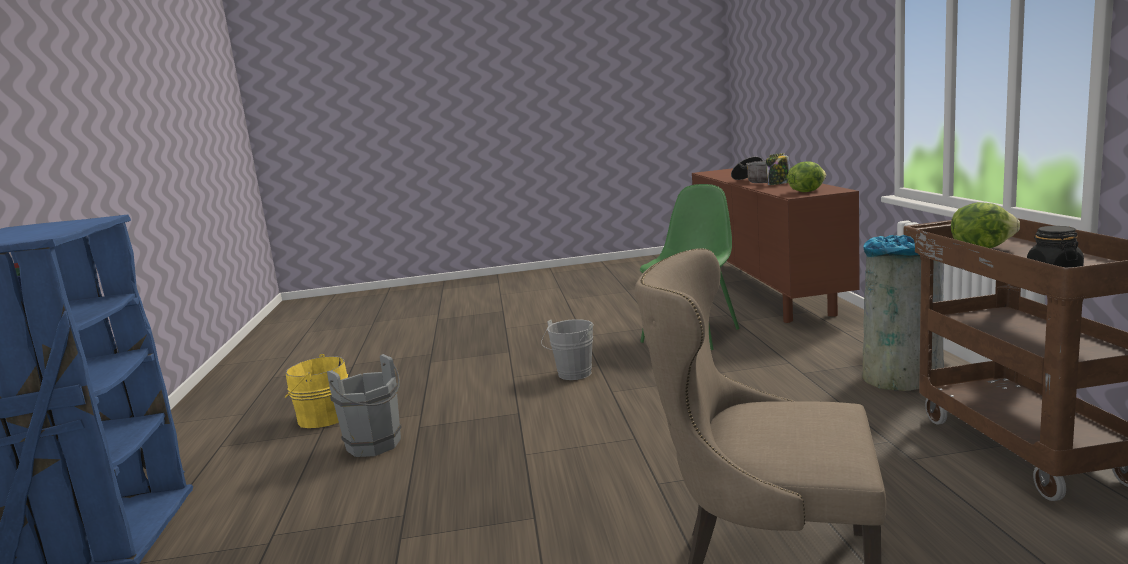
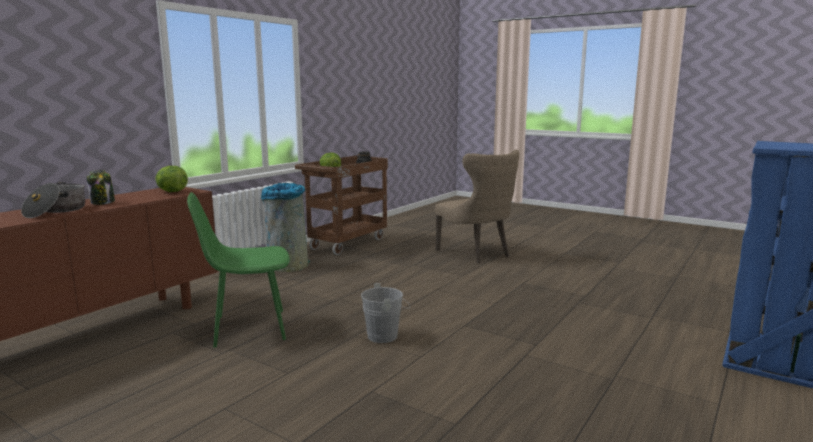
camera: 140 degrees left, 0 degrees up
(322, 417) = (612, 393): yellow bucket -> none
(375, 446) = (575, 343): grey bucket -> none

